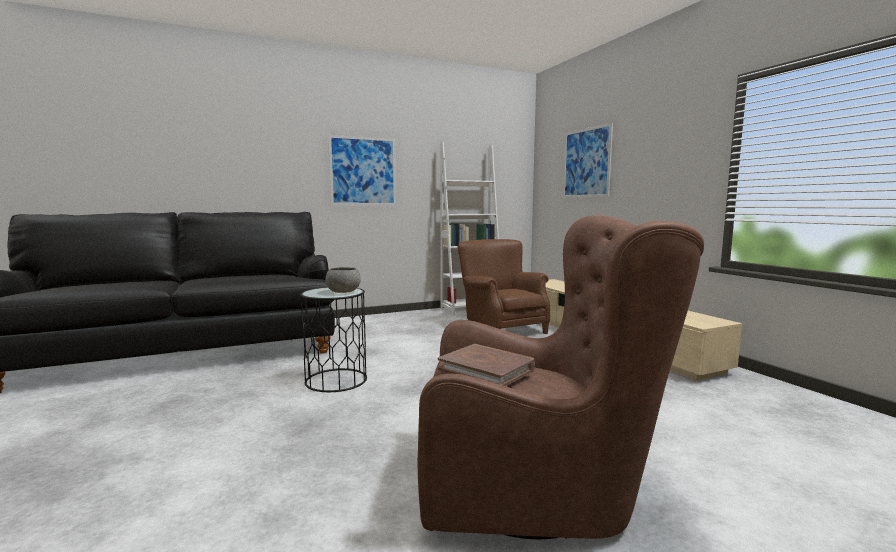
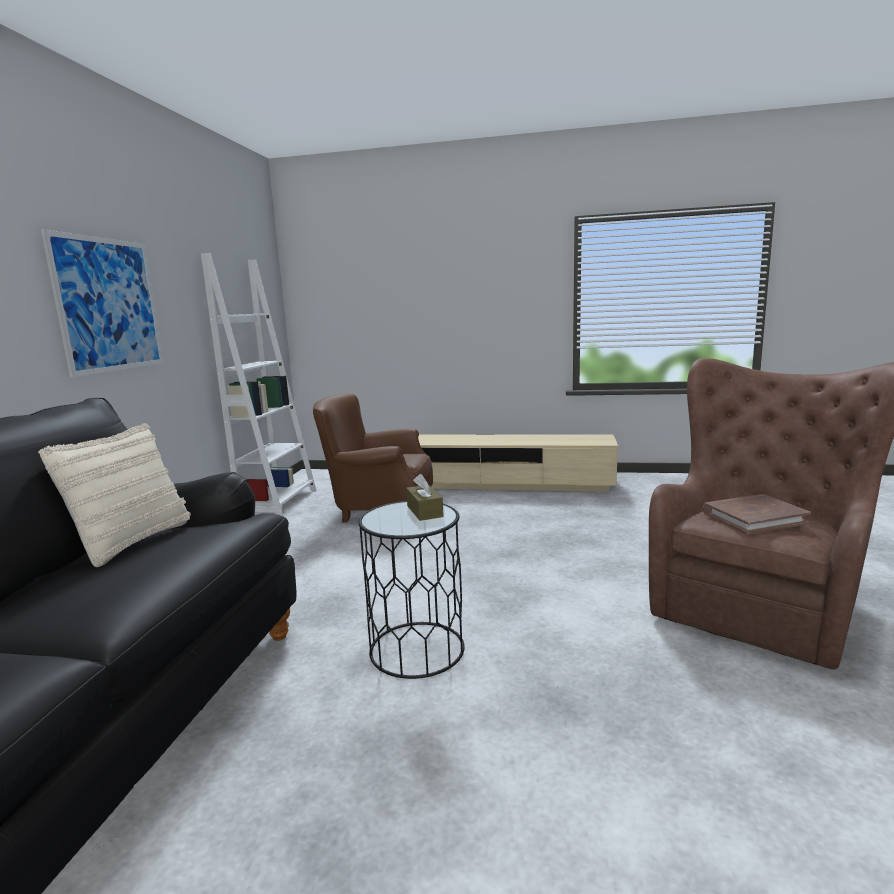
camera: 55 degrees left, 5 degrees up
(267, 274) = (133, 542): none -> beige pillow
(343, 292) = (424, 511): grey bowl -> brown tissue box
(586, 163) = (388, 289): picture -> none

